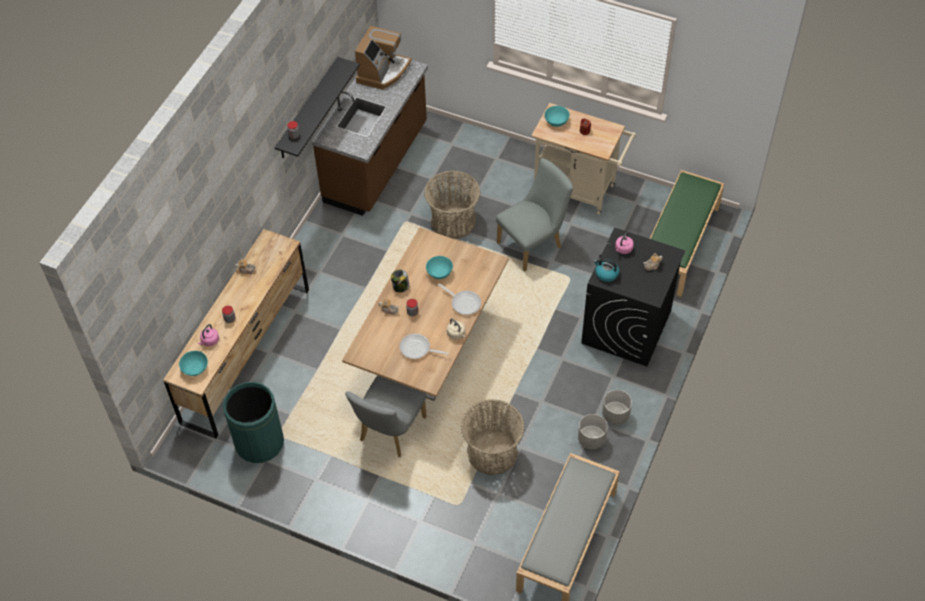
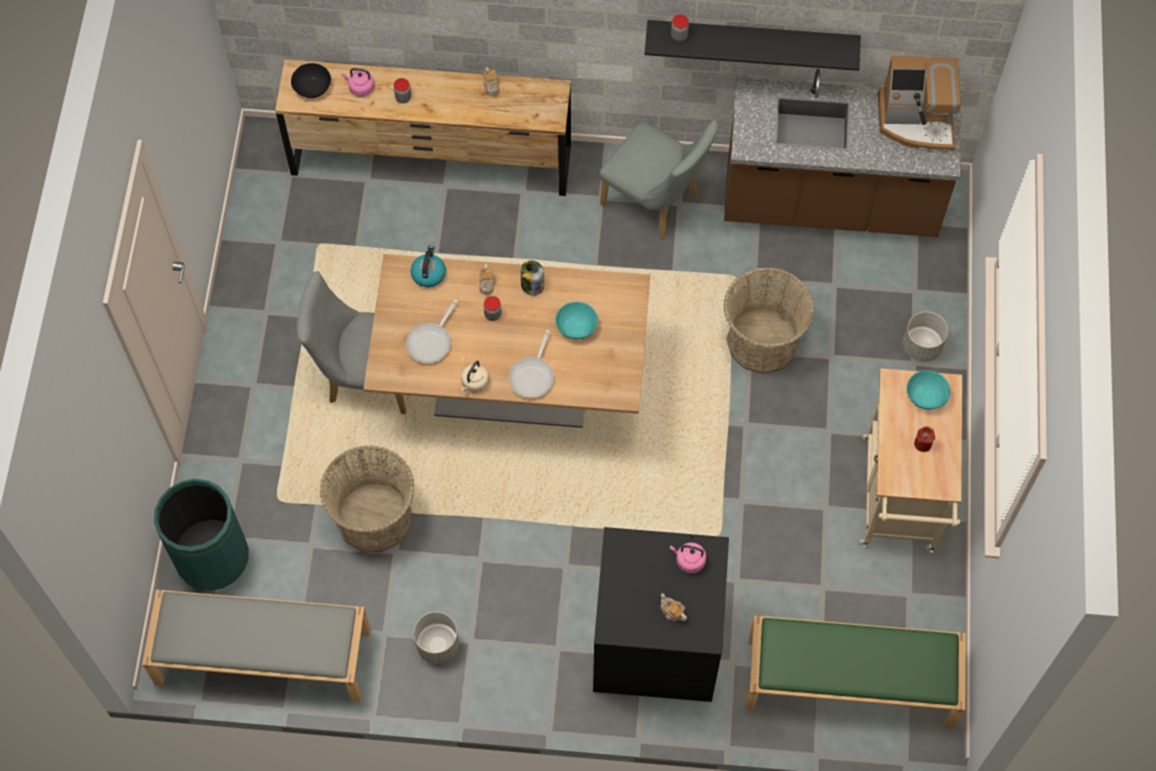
camera: 70 degrees right, 10 degrees up
(195, 368) = (312, 88): turquoise bowl -> black bowl
(259, 443) = (300, 227): green trash can -> green trash can (212, 557)
(417, 349) = (432, 341): frying pan -> frying pan turned 150 degrees counterclockwise
(533, 243) = (765, 465): grey chair -> grey chair (656, 202)
(606, 274) = (631, 548): kettle -> kettle (428, 273)
(616, 415) = (490, 668): grey planter -> grey planter (921, 347)

